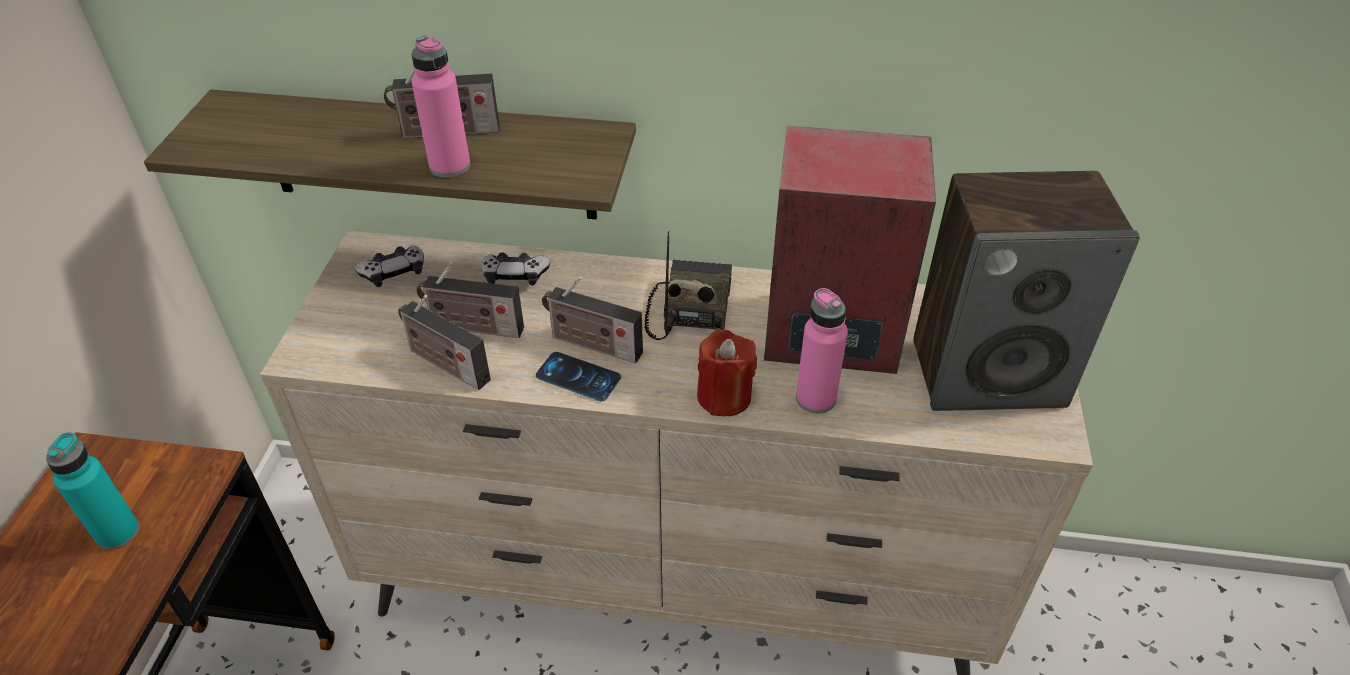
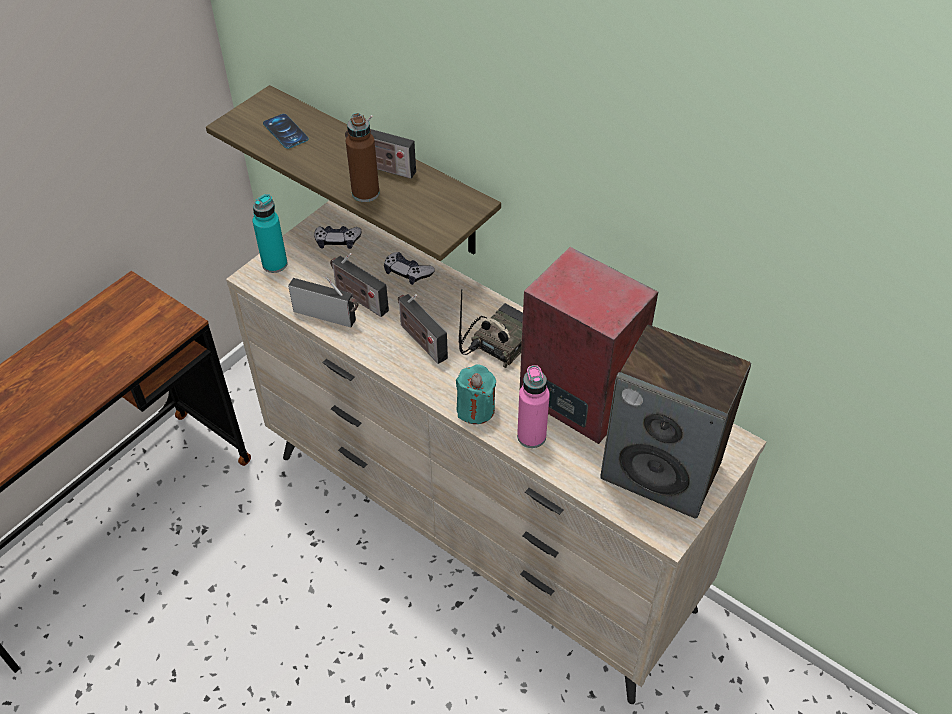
camera: 30 degrees right, 5 degrees up
(118, 532) = (122, 340): turquoise bottle -> turquoise bottle (275, 264)
(445, 364) = (328, 316): radio -> radio turned 135 degrees clockwise
(450, 166) = (365, 193): pink bottle -> brown bottle
(578, 377) = (398, 357): phone -> phone (285, 131)
(724, 396) = (475, 409): red candle -> turquoise candle

